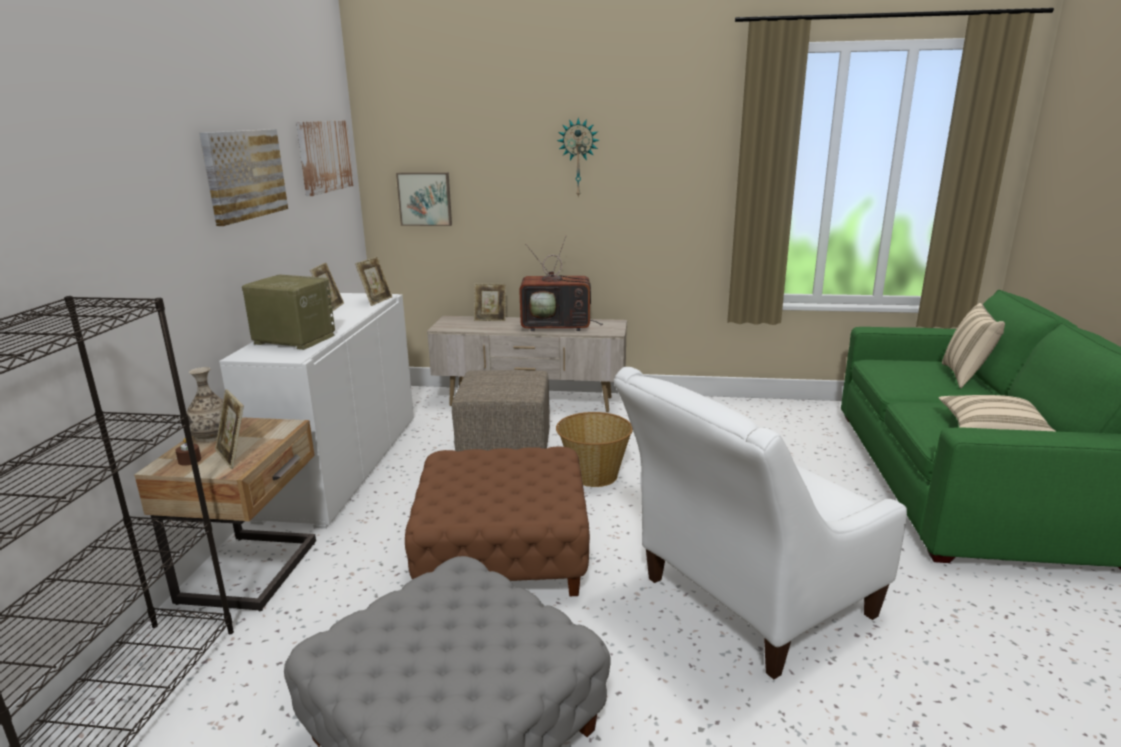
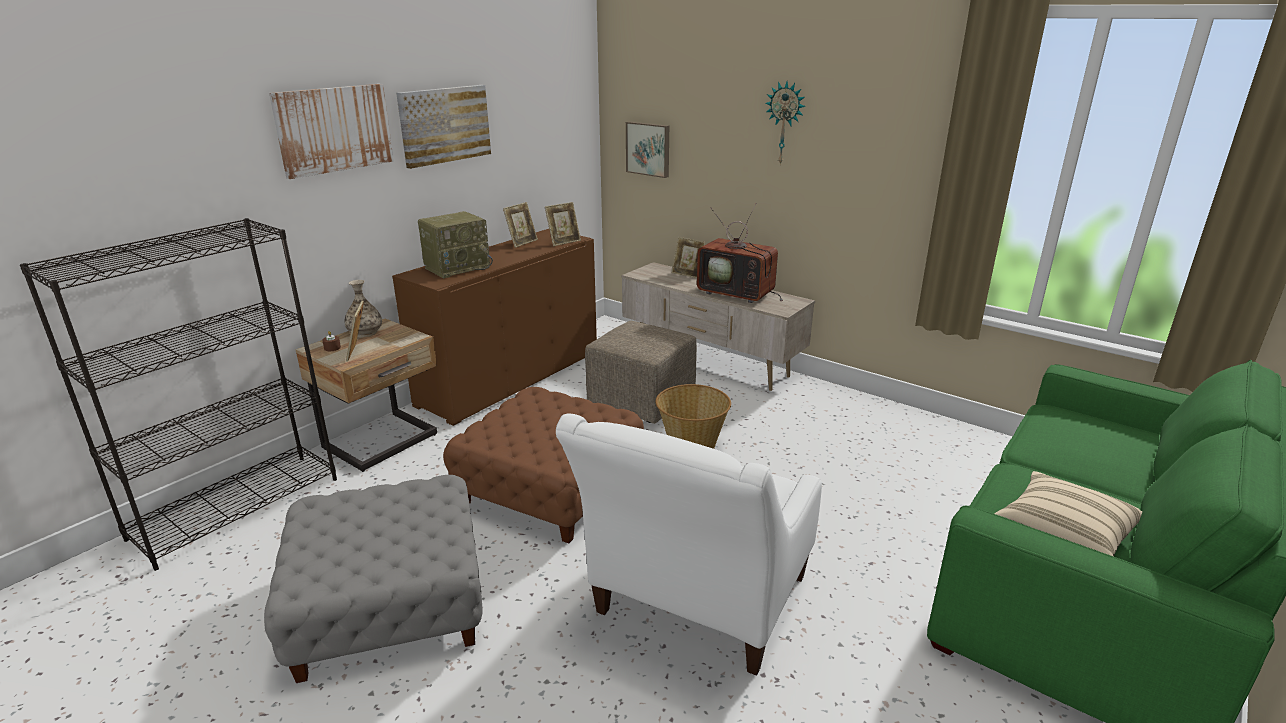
camera: 30 degrees right, 5 degrees up
(292, 340) = (458, 267): radio -> radio turned 90 degrees clockwise
(324, 156) = (551, 105): picture -> picture (334, 129)
(343, 465) = (511, 378): white cabinet -> brown cabinet
(745, 603) = (695, 605): white armchair -> white armchair turned 60 degrees counterclockwise
(965, 376) = (1145, 459): beige pillow -> none

